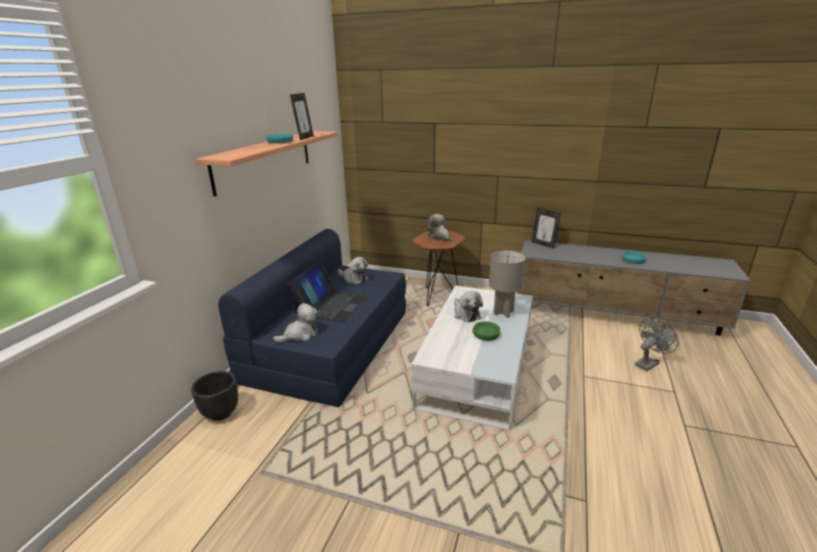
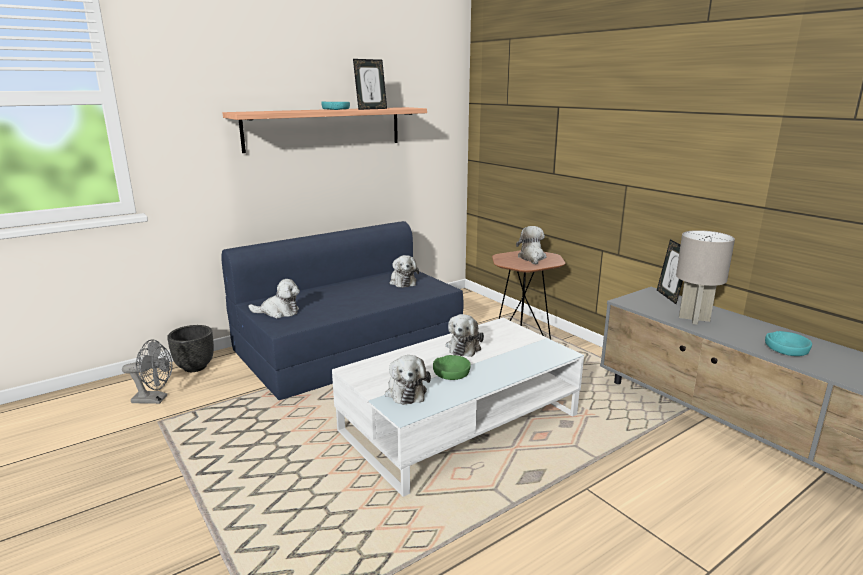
camera: 35 degrees right, 5 degrees down
(331, 305) = (344, 297): laptop -> none
(481, 358) = (405, 391): none -> plush toy
(503, 312) = (510, 359): grey table lamp -> grey table lamp (693, 318)
(648, 363) = (721, 519): grey fan -> grey fan (155, 399)

